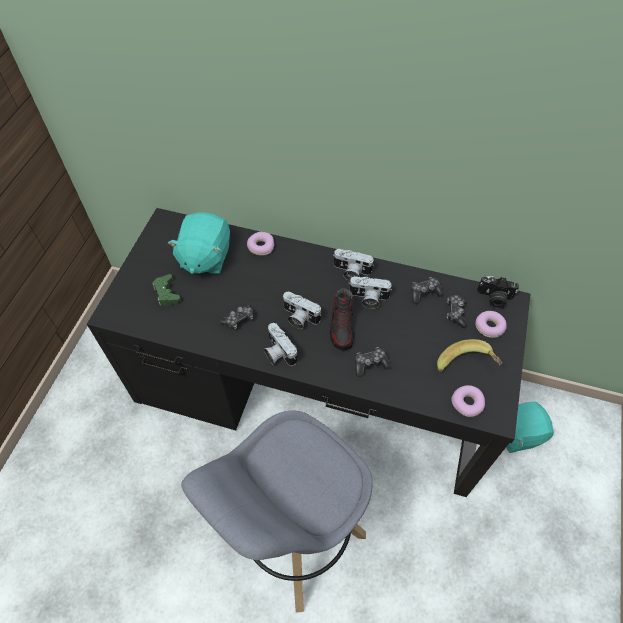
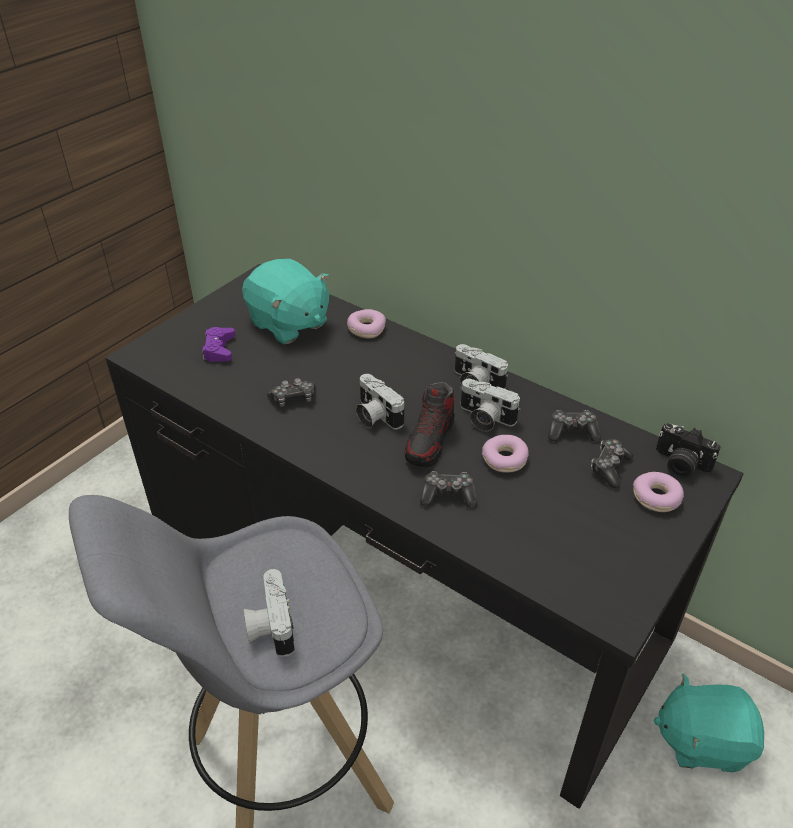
camera: 20 degrees right, 15 degrees down
(166, 293) = (219, 349): green game controller -> purple game controller
(205, 257) = (288, 324): turquoise plush toy -> turquoise plush toy turned 75 degrees counterclockwise
(278, 352) = (325, 447): camera -> camera (270, 626)
(466, 367) = (596, 538): banana -> none
(467, 403) = (576, 585): donut -> donut (505, 459)

